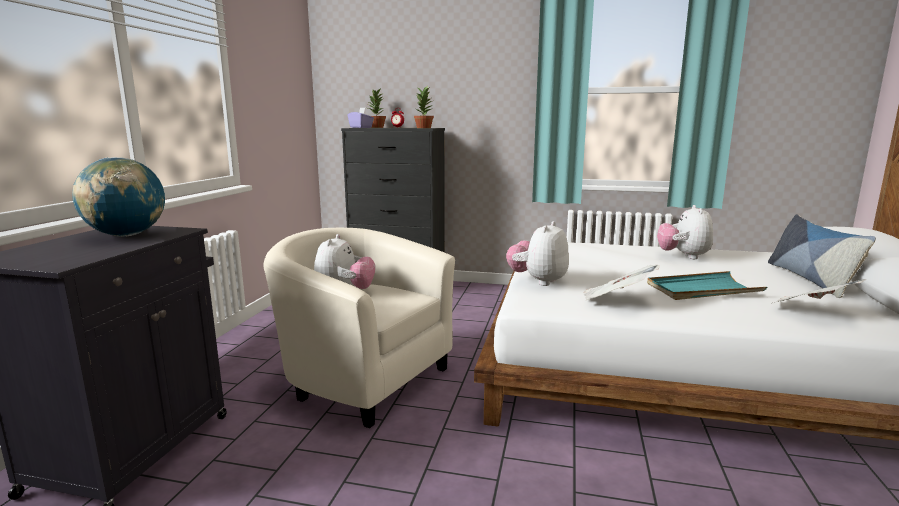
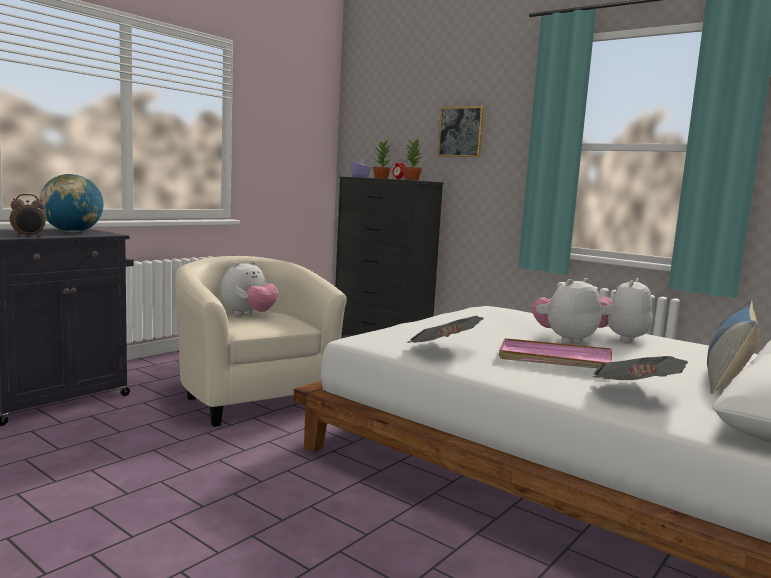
camera: 25 degrees right, 5 degrees down
(97, 255) = (28, 236): none -> alarm clock
(458, 78) = (461, 132): none -> picture
(538, 281) = (405, 327): plush toy -> plush toy (564, 339)
(702, 290) = (555, 359): turquoise tray -> pink tray

